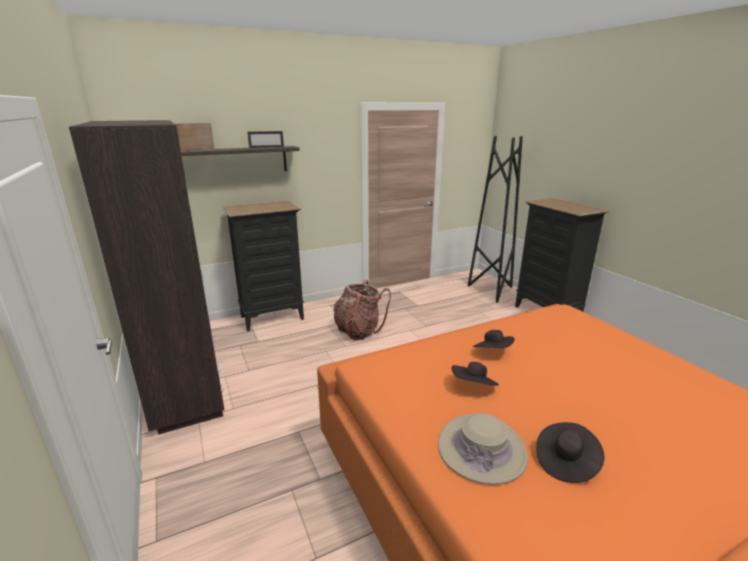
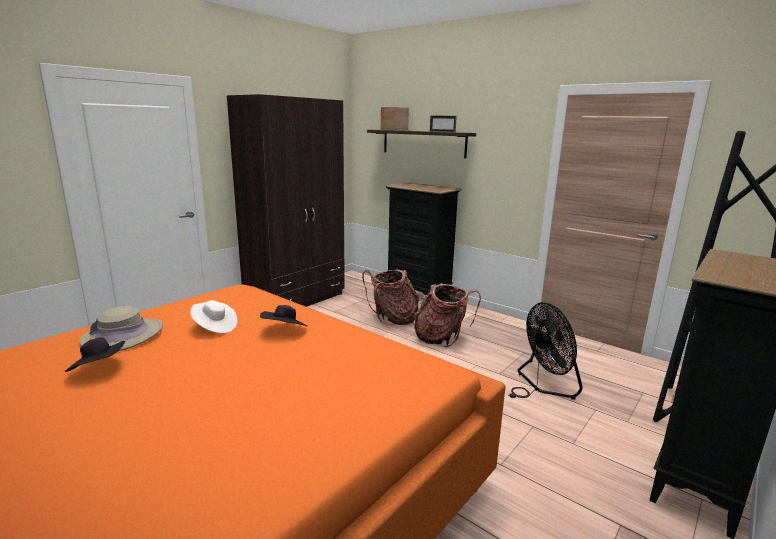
camera: 65 degrees right, 5 degrees down
(302, 342) = (392, 319): none -> backpack
(444, 317) = (538, 382): none -> black fan
(473, 387) = (214, 327): black hat -> white hat

